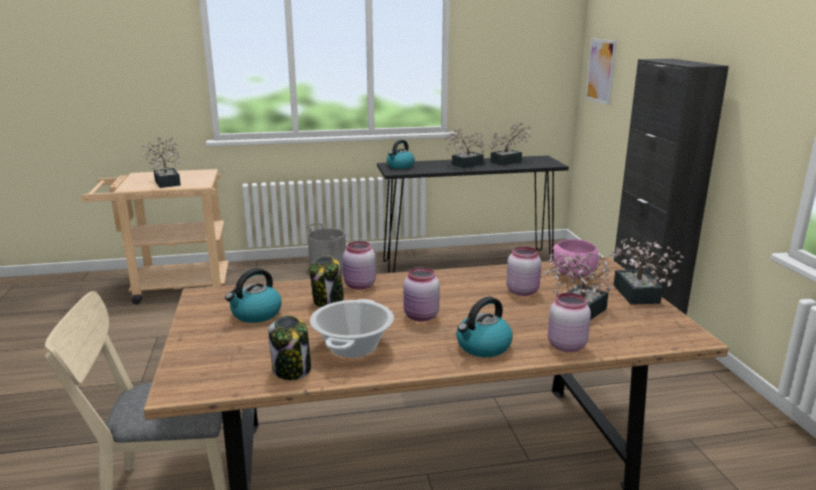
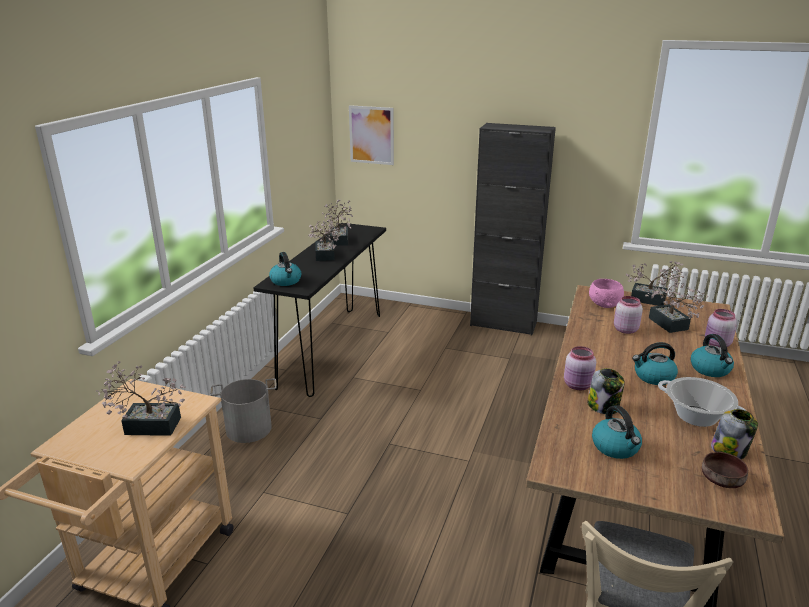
camera: 60 degrees left, 5 degrees up
(229, 369) = (722, 480): none -> brown bowl
(421, 317) = (653, 377): pink jar -> kettle

